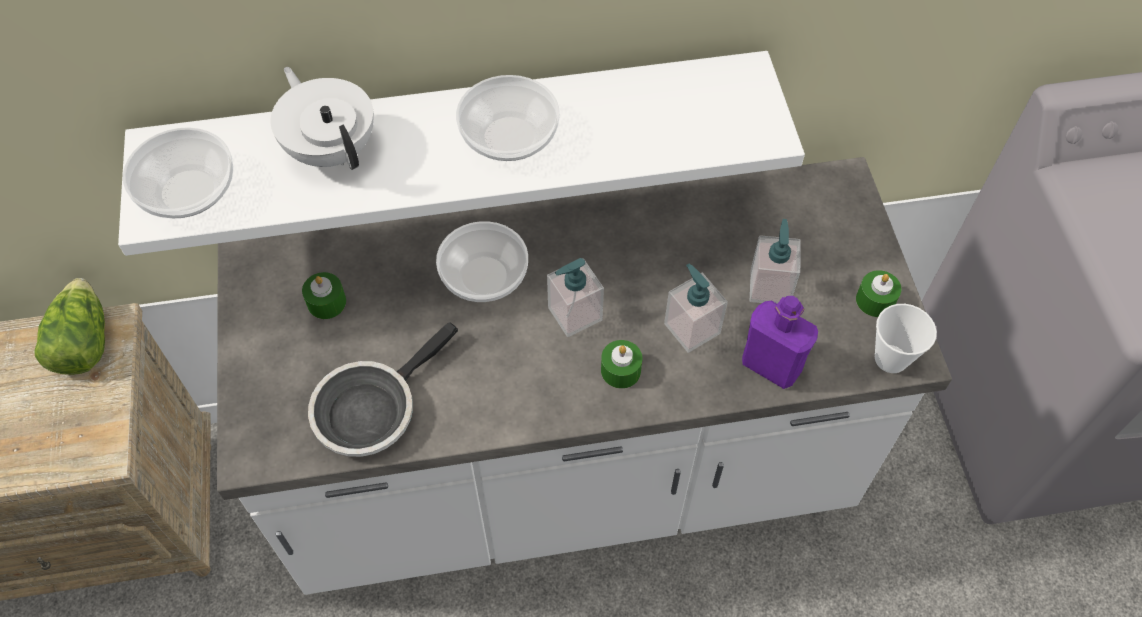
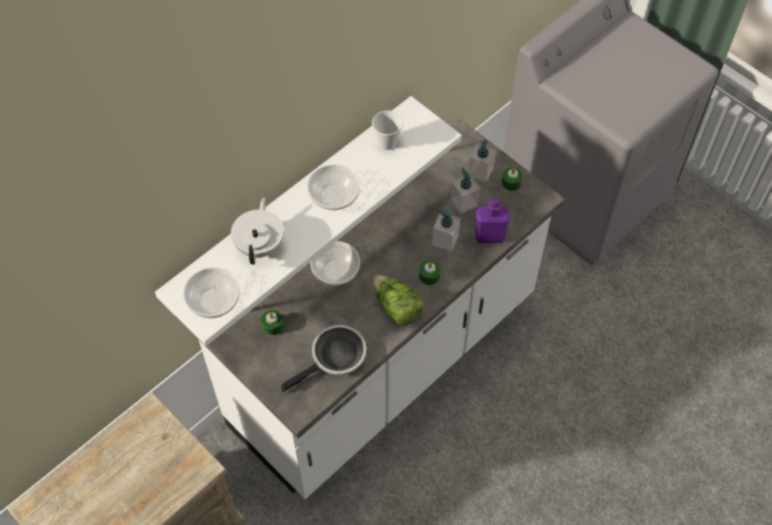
camera: 35 degrees left, 0 degrees up
(82, 342) = (142, 426): lettuce -> lettuce (396, 307)
(332, 148) = (260, 245): white teapot -> white teapot turned 75 degrees clockwise
(371, 409) = (335, 358): frying pan -> frying pan turned 135 degrees counterclockwise
(574, 314) = (390, 263): soap dispenser -> soap dispenser (480, 172)
(891, 358) = (535, 204): cup -> cup (387, 142)

